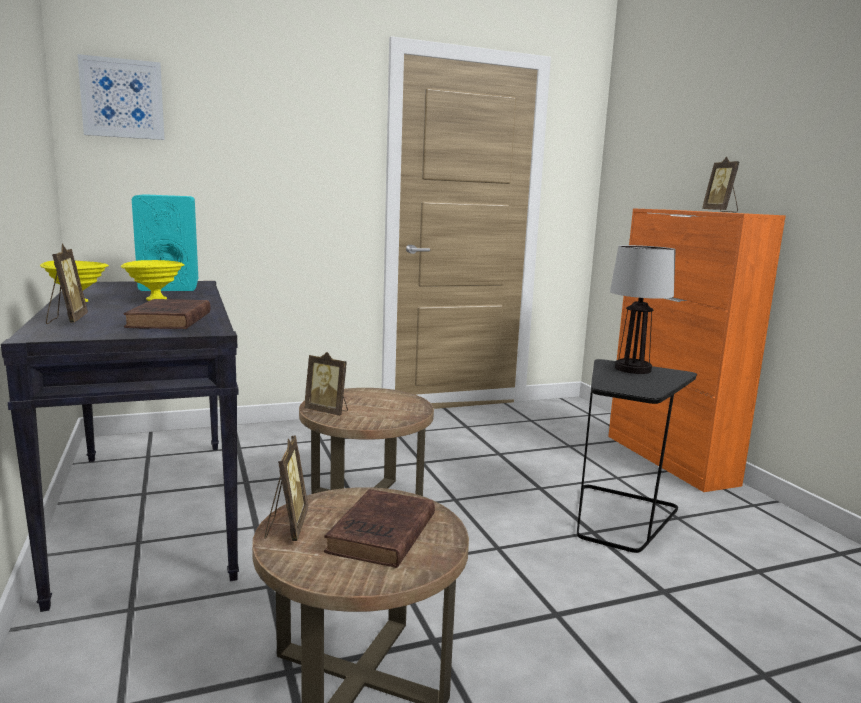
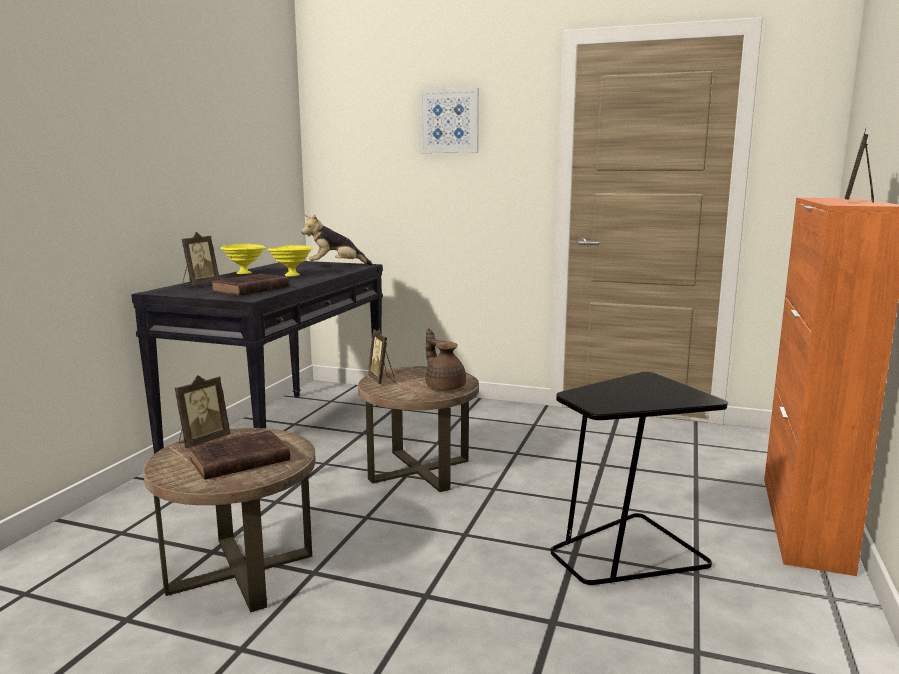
camera: 40 degrees right, 0 degrees up
(122, 99) = (343, 119): picture -> picture (449, 121)
(169, 285) = (336, 266): turquoise speaker -> plush toy
(401, 406) = (444, 387): none -> brown teapot
(632, 369) = (656, 386): table lamp -> none

